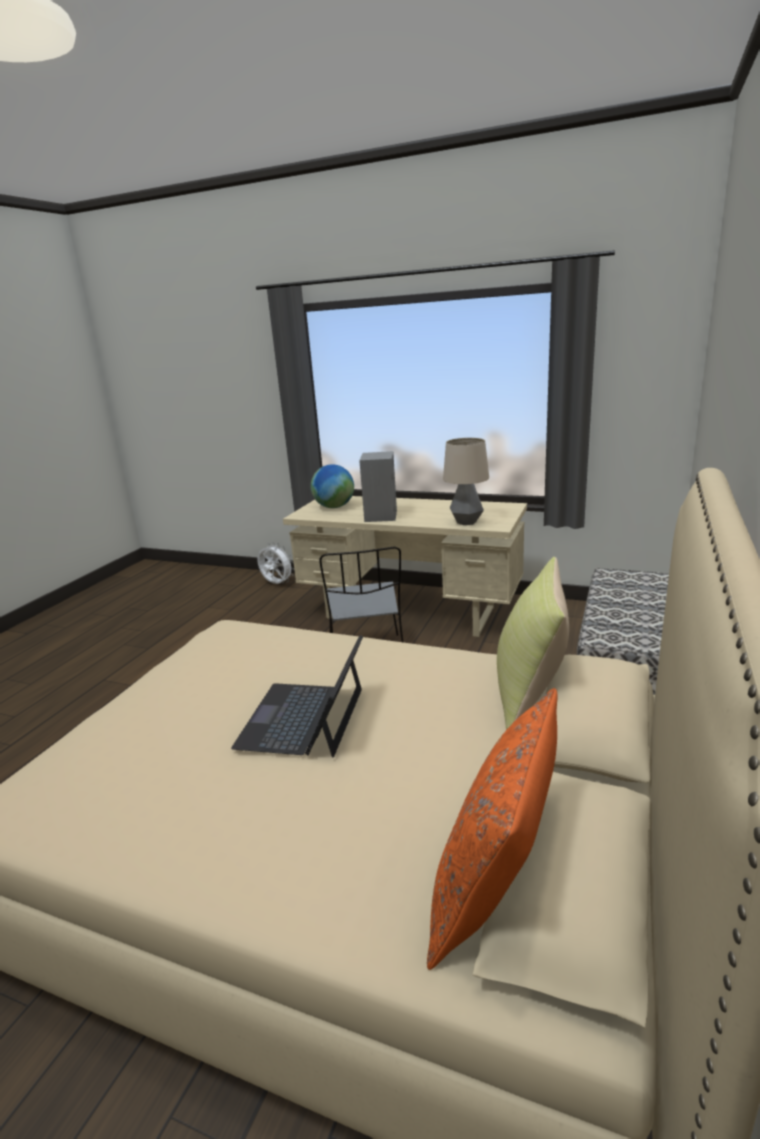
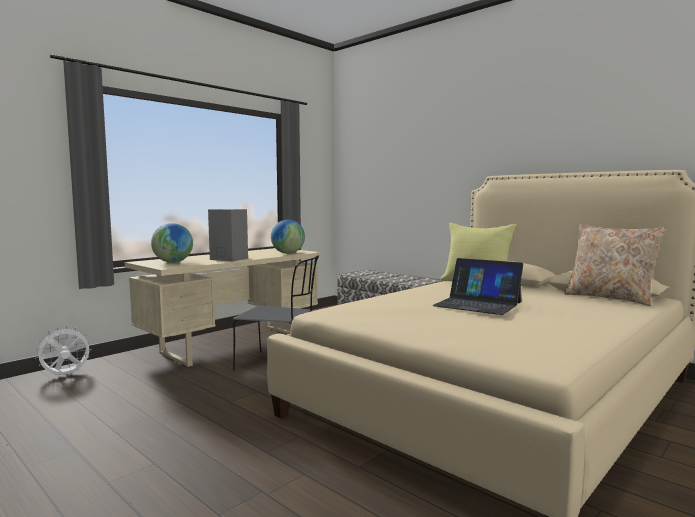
camera: 70 degrees left, 15 degrees down
(466, 522) = (288, 253): table lamp -> globe
(495, 891) = (610, 298): orange pillow -> beige pillow

